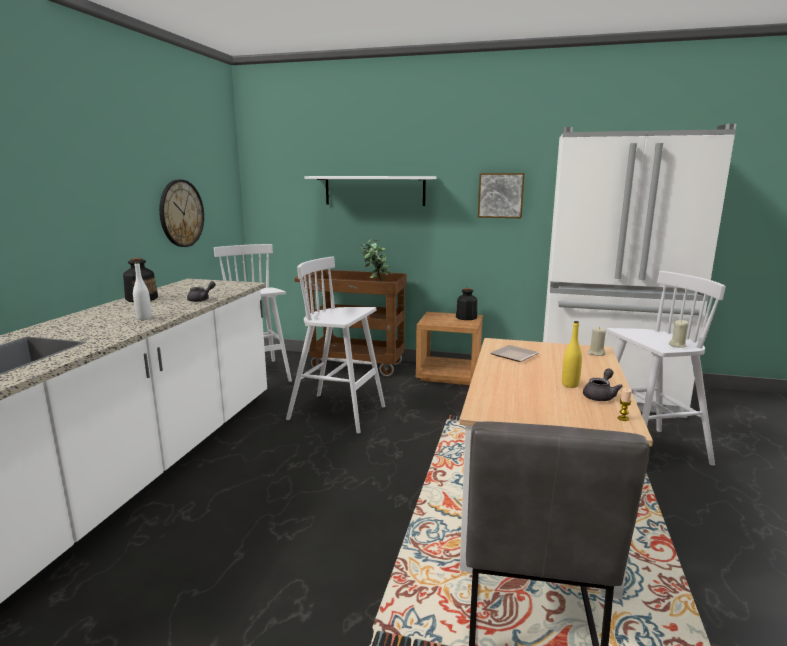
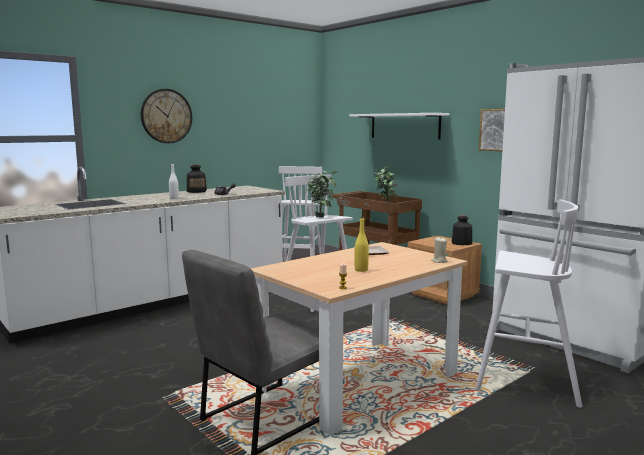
camera: 35 degrees right, 5 degrees down
(181, 213) = (257, 140): wall clock -> wall clock (166, 116)
(341, 312) = (321, 217): none -> potted plant
(600, 396) = (364, 277): grey teapot -> none
(677, 345) = (530, 268): beige candle -> none

